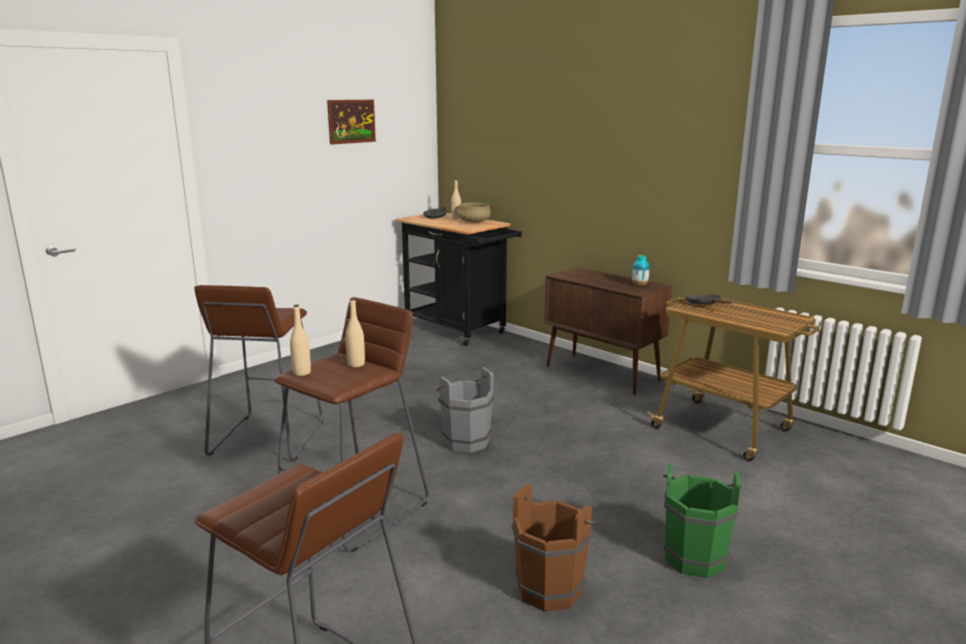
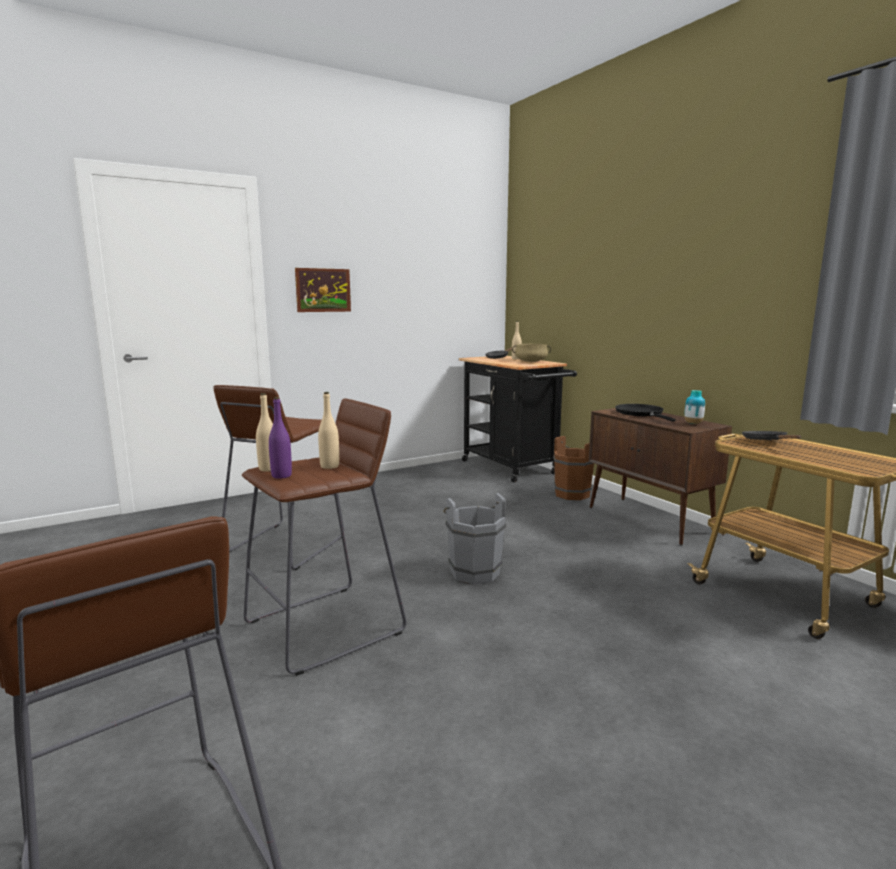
camera: 15 degrees right, 5 degrees down
(321, 379) = (281, 476): none -> purple bottle
(351, 121) = (419, 263): picture -> picture (323, 290)
(552, 586) = (506, 765): brown bucket -> brown bucket (574, 494)
(591, 276) = (641, 414): none -> black frying pan
(694, 555) = (716, 756): green bucket -> none

